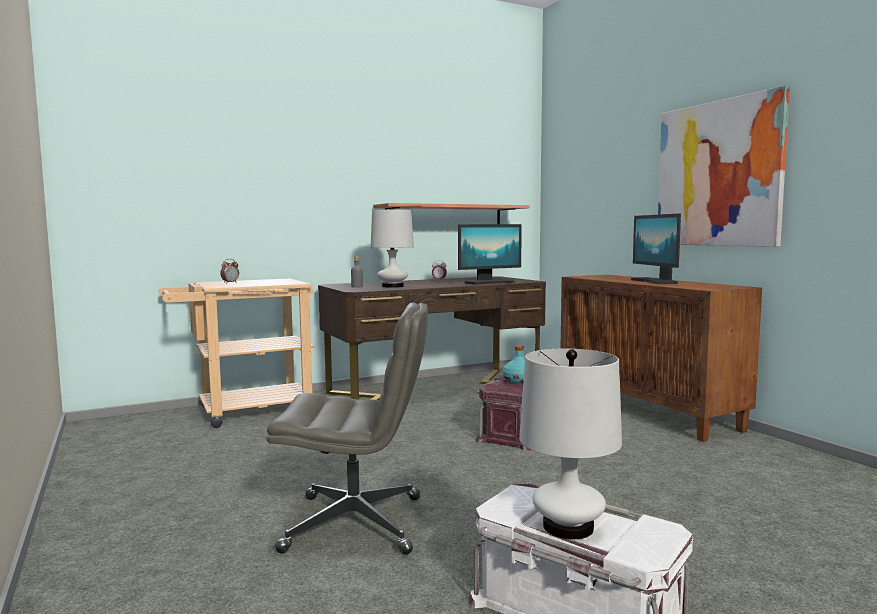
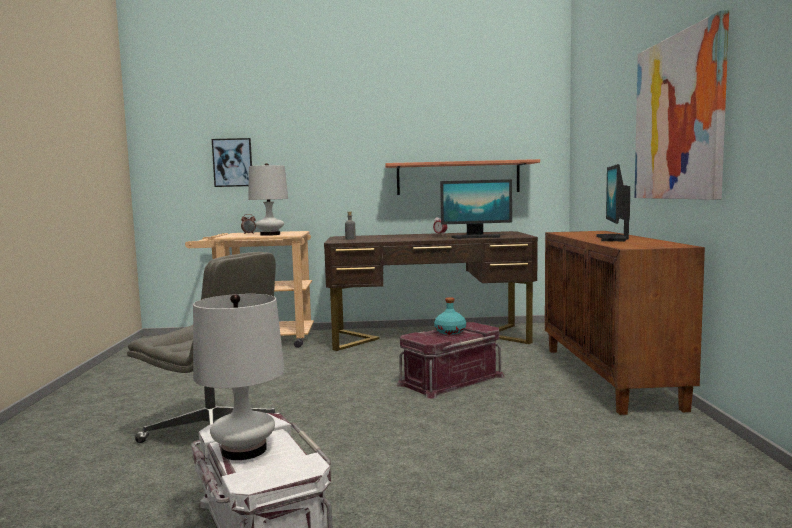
camera: 25 degrees right, 0 degrees up
(195, 195) = (233, 162): none -> picture
(392, 286) = (379, 239): white table lamp -> white table lamp (270, 234)

